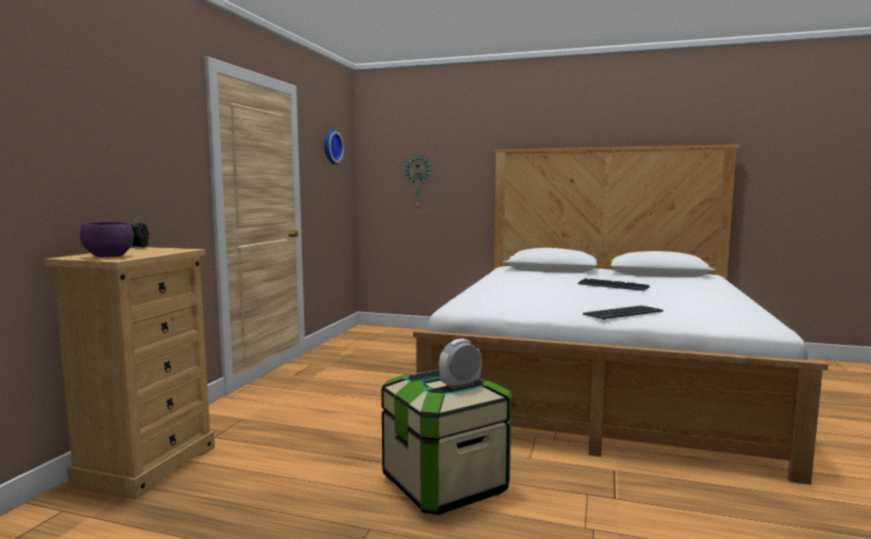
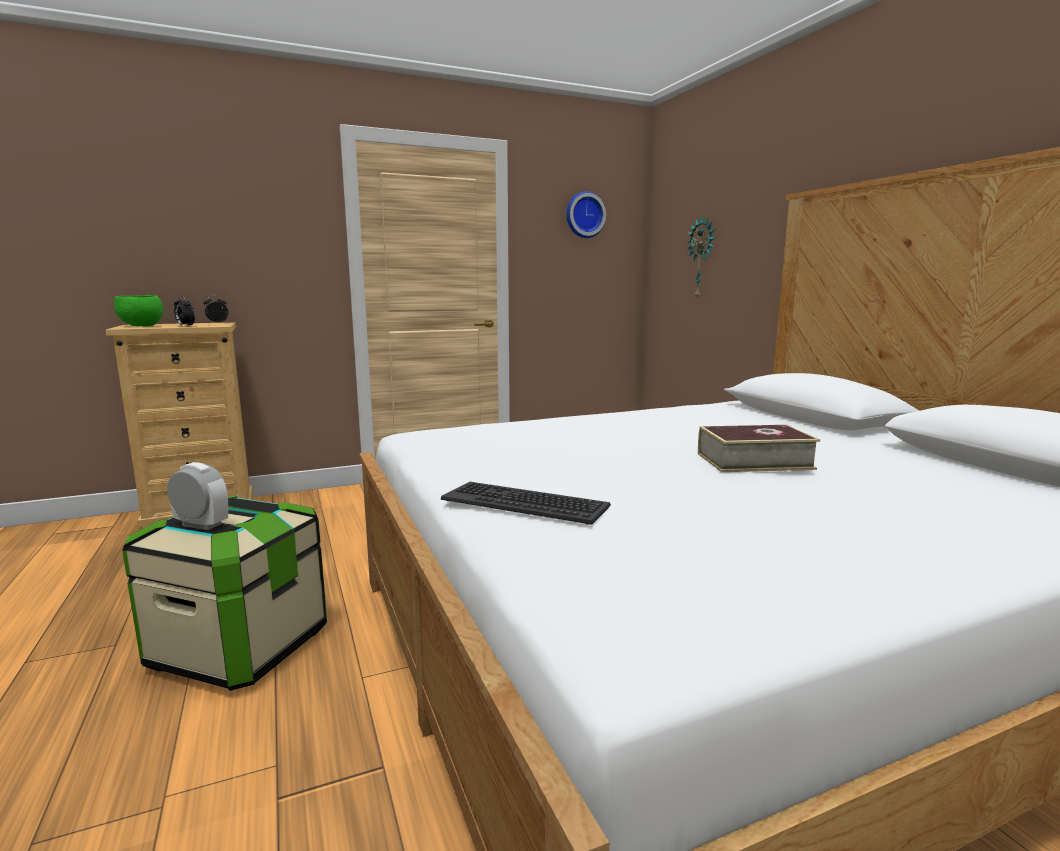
camera: 50 degrees right, 5 degrees up
(110, 257) = (142, 326): purple bowl -> green bowl
(160, 252) = (185, 326): none -> alarm clock
(613, 286) = (754, 461): keyboard -> book

